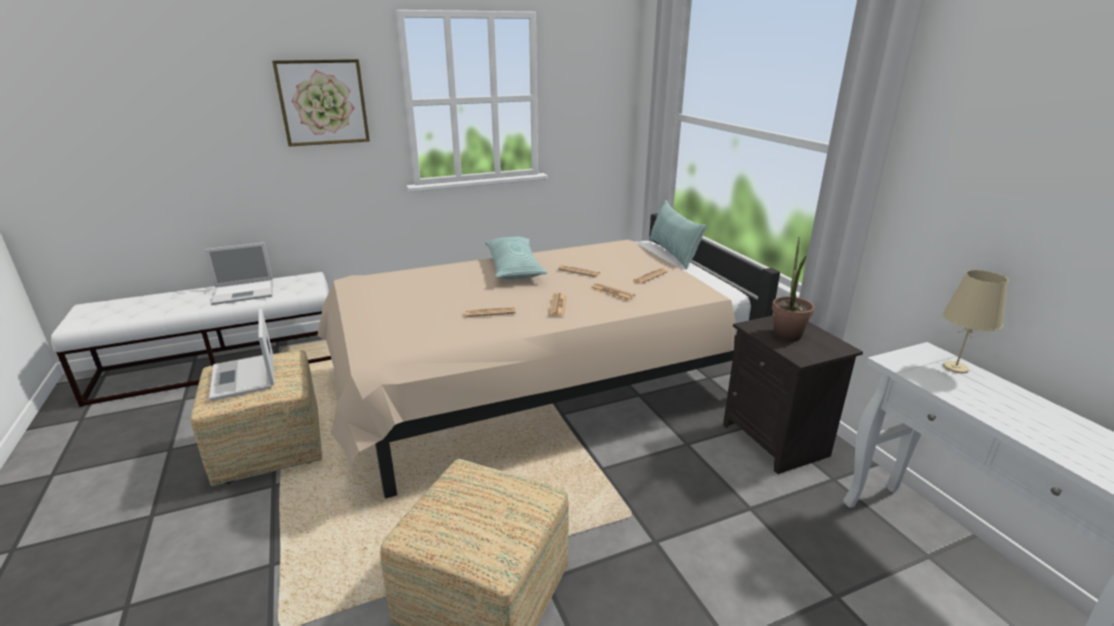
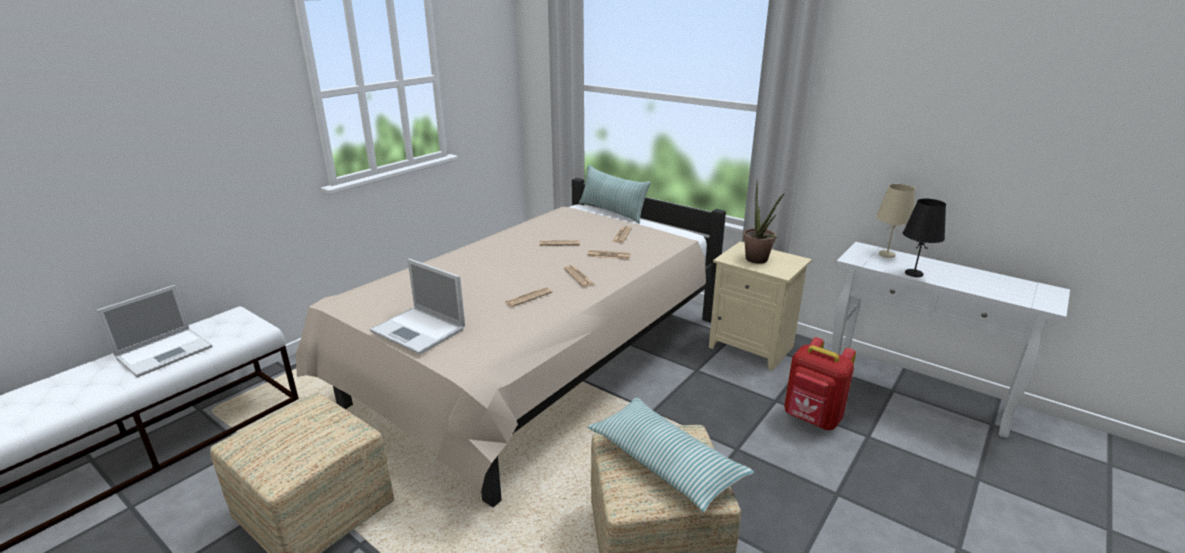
camera: 30 degrees left, 0 degrees up
(244, 377) = (288, 439): laptop -> laptop (419, 330)
(323, 102) = (221, 104): picture -> none
(514, 268) = (496, 252): pillow -> pillow (665, 462)
(777, 440) = (752, 347): black nightstand -> beige nightstand
(777, 546) = (812, 419): none -> red backpack
(968, 401) = (913, 273): none -> black table lamp

